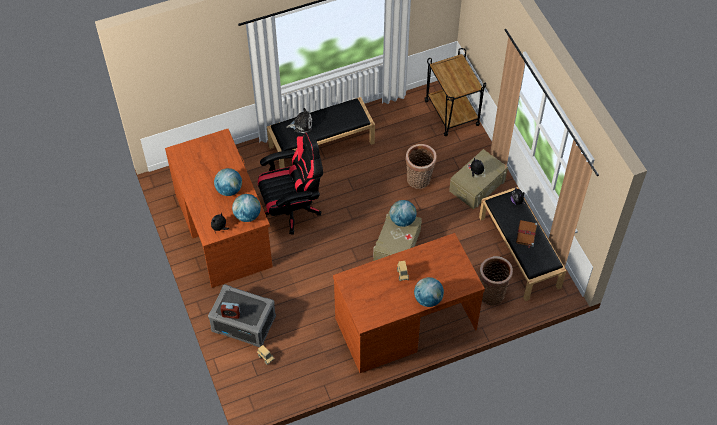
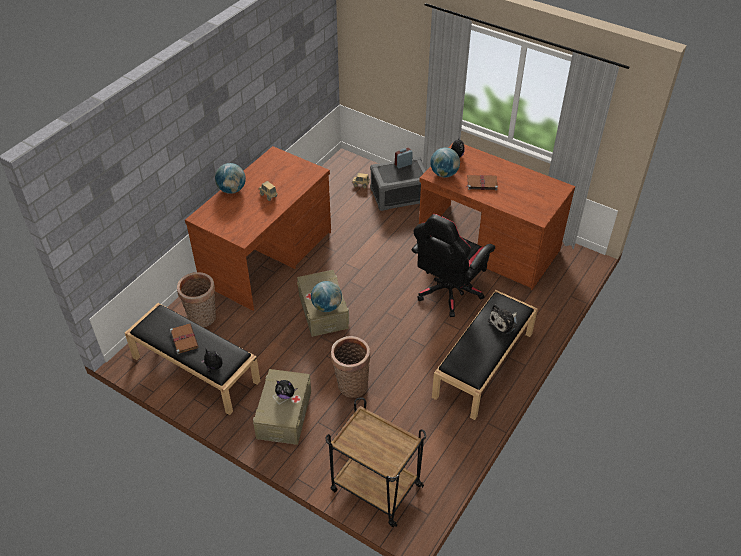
camera: 145 degrees right, 10 degrees down
(229, 190) = (481, 183): globe -> brown book

